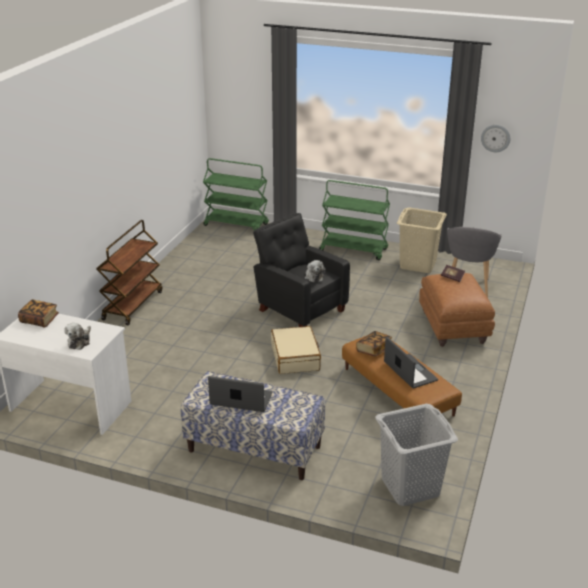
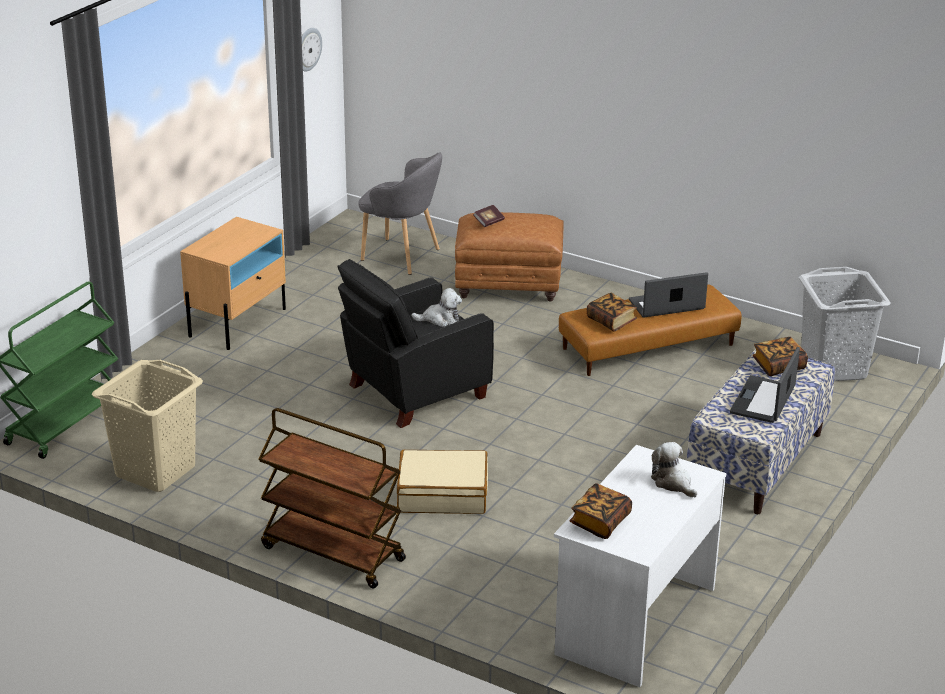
camera: 80 degrees left, 0 degrees up
(80, 341) = (673, 483): plush toy -> plush toy turned 150 degrees counterclockwise
(293, 405) = (778, 366): none -> book
(295, 357) = (549, 410): beige suitcase -> beige suitcase (442, 494)
(354, 250) = (238, 322): green cart -> beige nightstand
(417, 264) = (317, 280): beige laundry basket -> beige laundry basket (154, 471)

